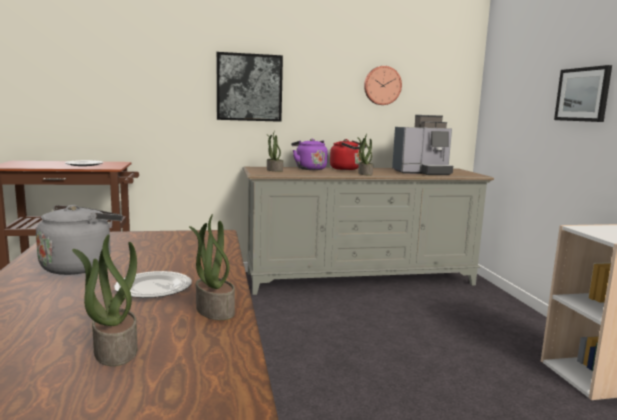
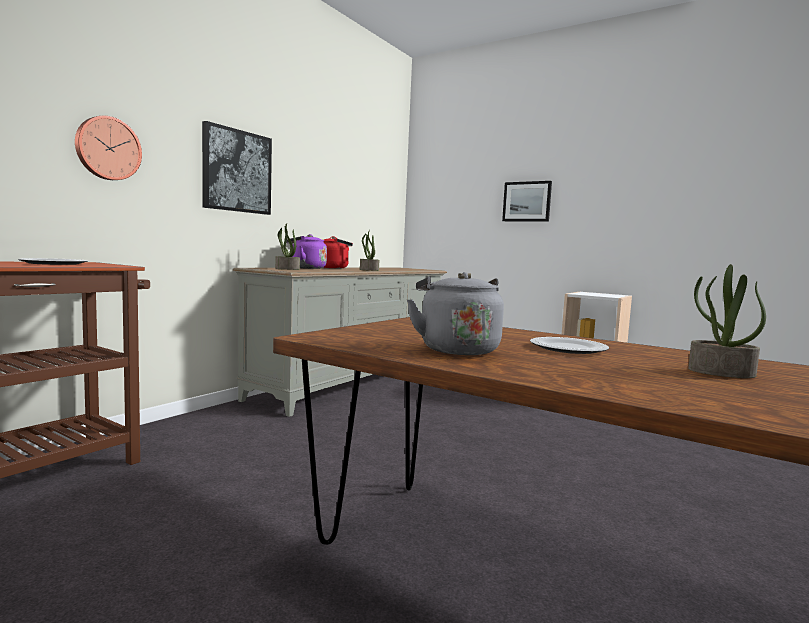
camera: 45 degrees left, 5 degrees down
(214, 310) = (647, 349): potted plant -> none
(382, 85) = (346, 184): wall clock -> wall clock (107, 148)
(422, 172) = (396, 269): coffee machine -> none

